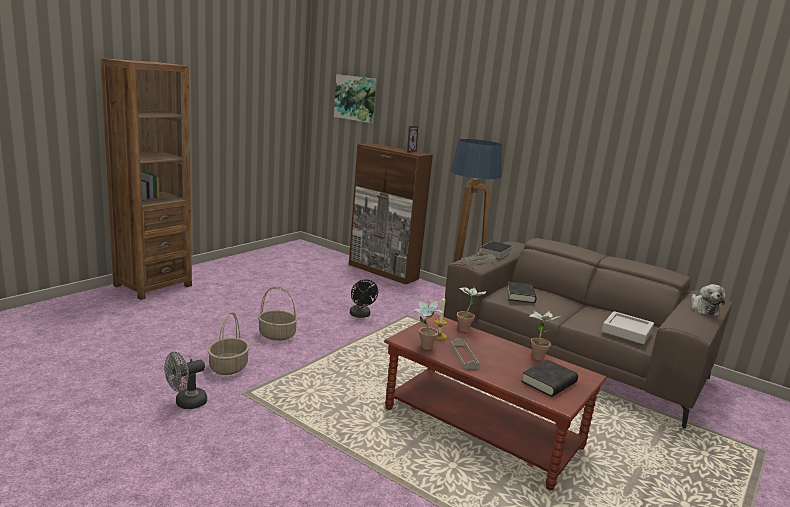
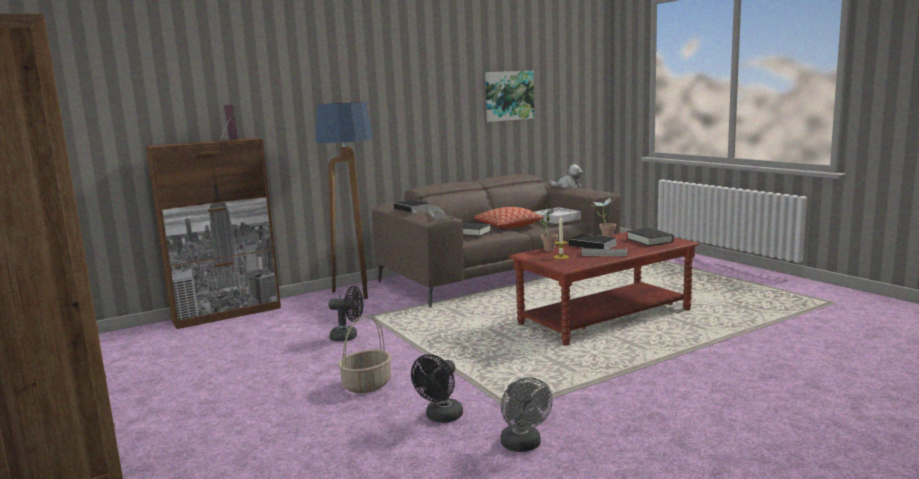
camera: 65 degrees left, 5 degrees down
(228, 367) = (441, 418): basket -> black fan
(355, 98) = (91, 86): picture -> picture (508, 95)
(424, 348) = (586, 262): potted plant -> none
(500, 351) = (594, 245): none -> book
(575, 310) = (507, 226): none -> pillow

